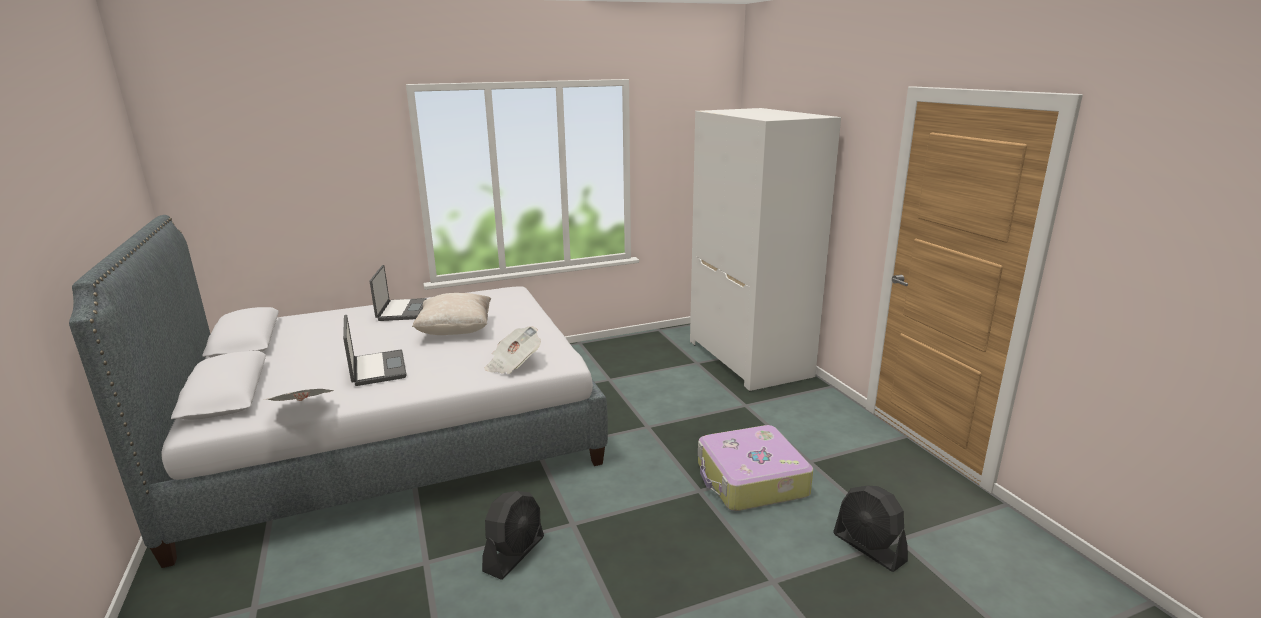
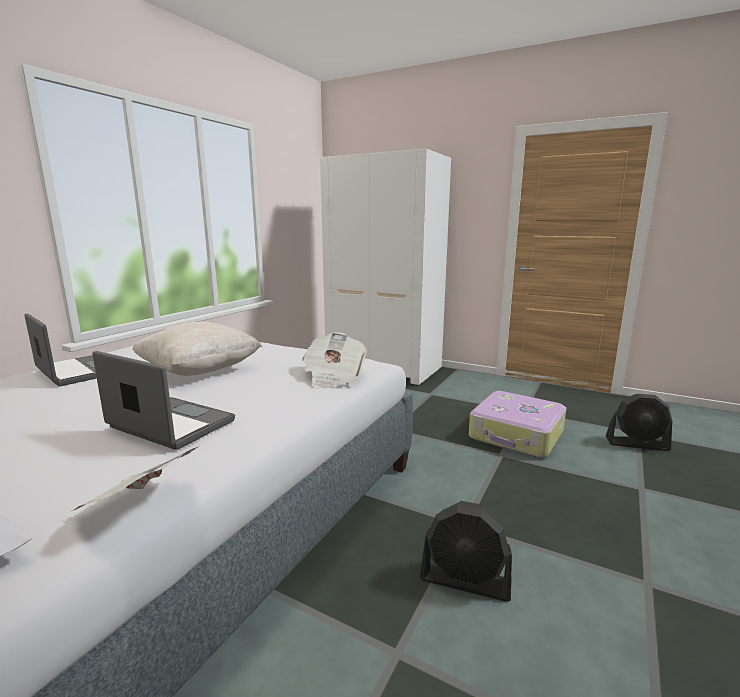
camera: 40 degrees left, 5 degrees down
(514, 554) = (465, 580): black fan -> black fan turned 120 degrees clockwise

